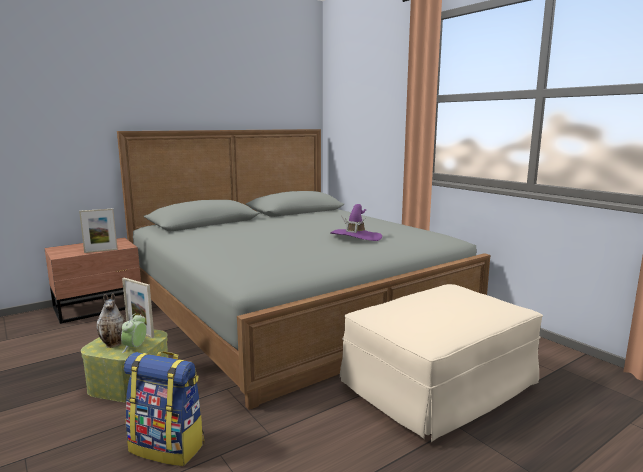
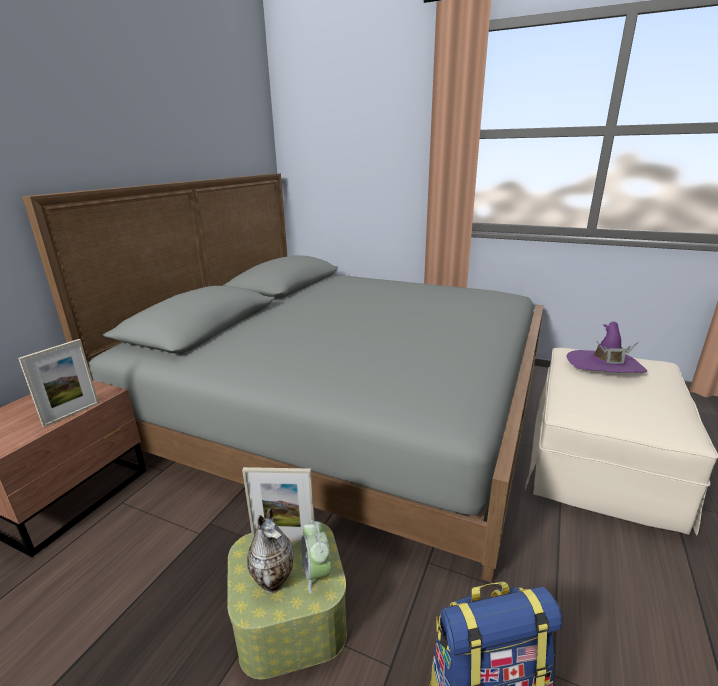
camera: 30 degrees left, 10 degrees up
(355, 237) = (435, 313): purple hat -> purple hat (604, 366)

